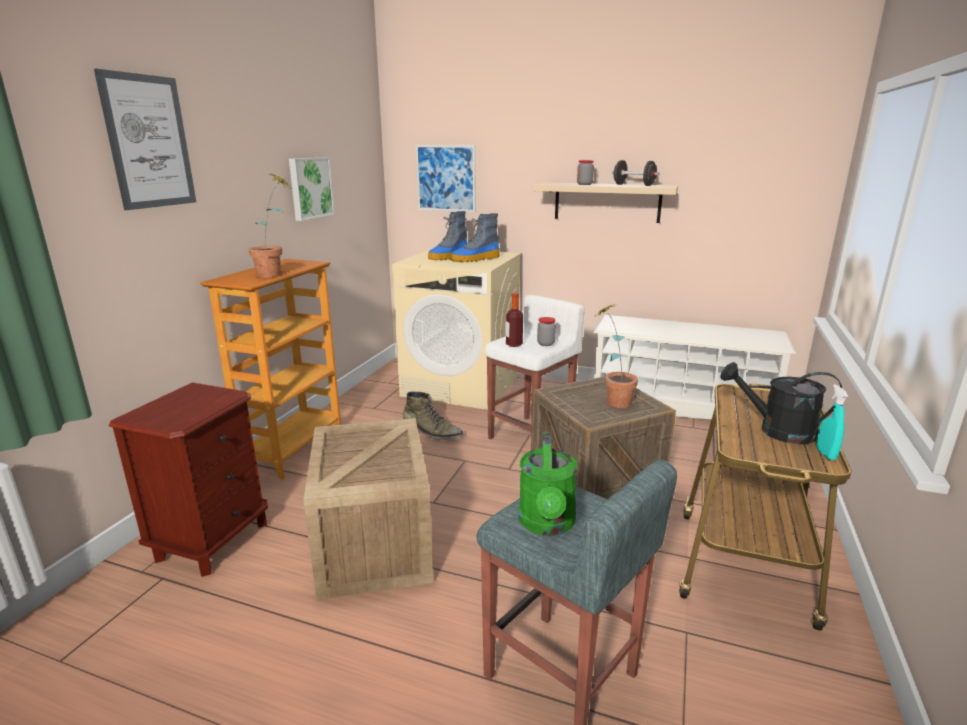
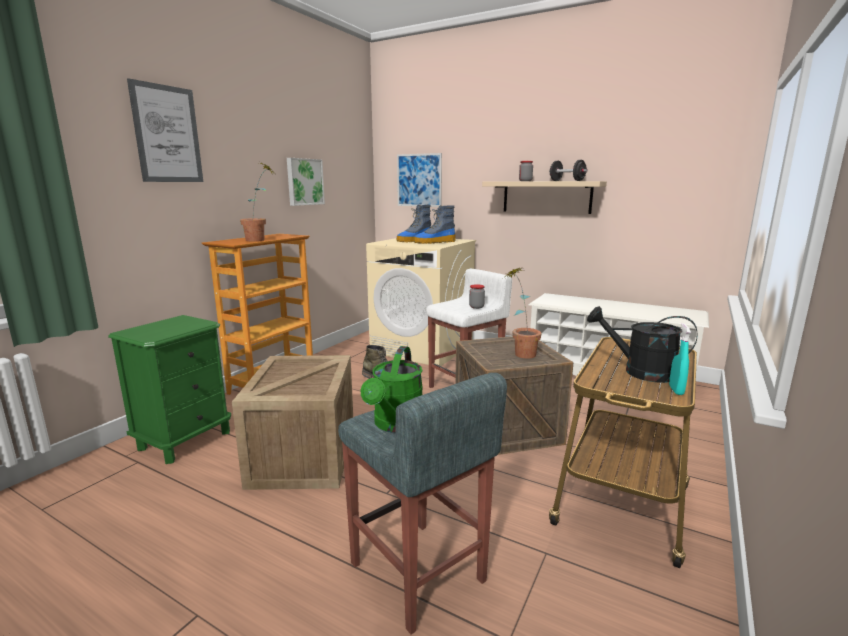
camera: 10 degrees right, 5 degrees down
(213, 540) = (185, 440): brown nightstand -> green nightstand
(514, 344) = (449, 306): bottle -> none

